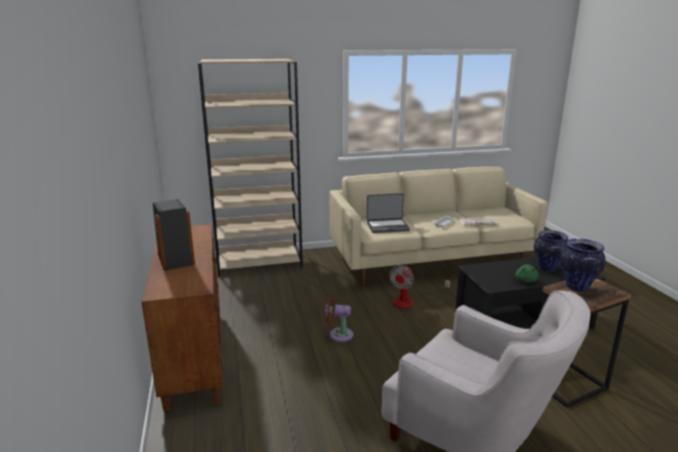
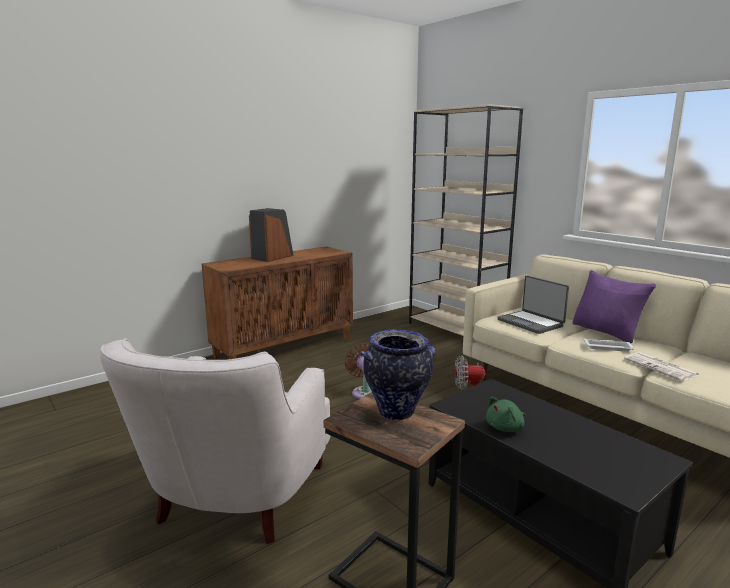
camera: 65 degrees right, 5 degrees down
(420, 215) = (606, 332): none -> purple pillow
(547, 269) = (583, 445): vase -> none

